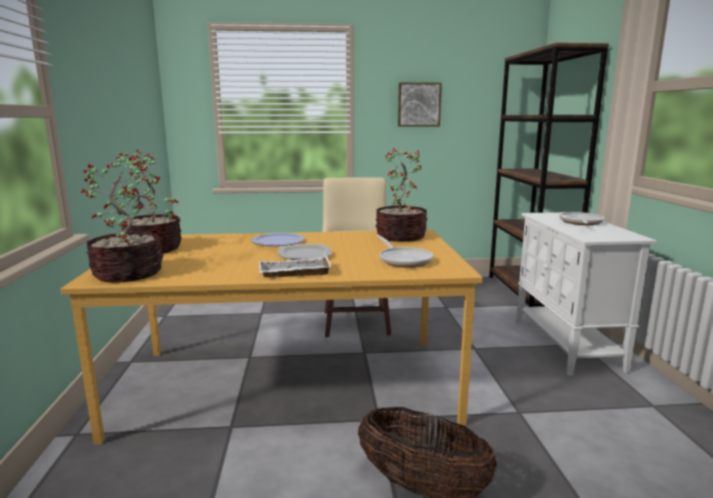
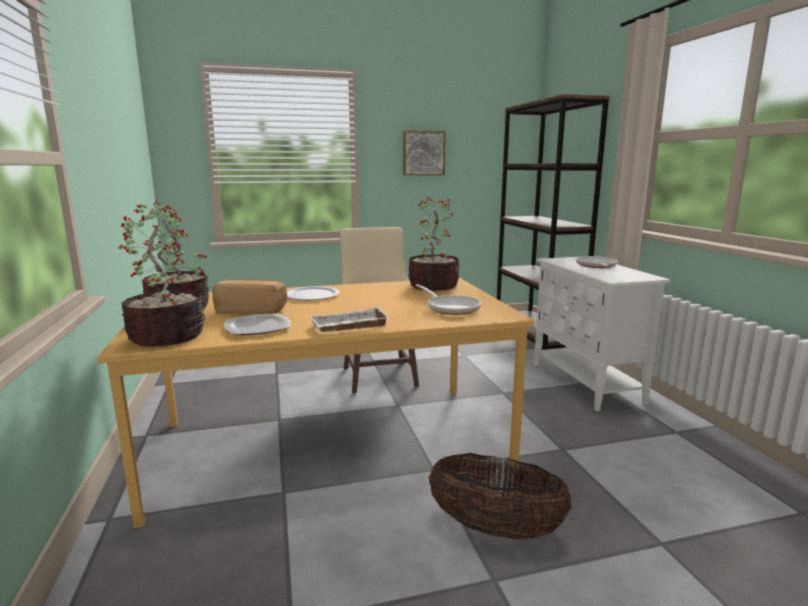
camera: 10 degrees left, 0 degrees up
(216, 253) = (252, 310): none -> bread
(304, 254) = (347, 307): plate -> plate (257, 327)

